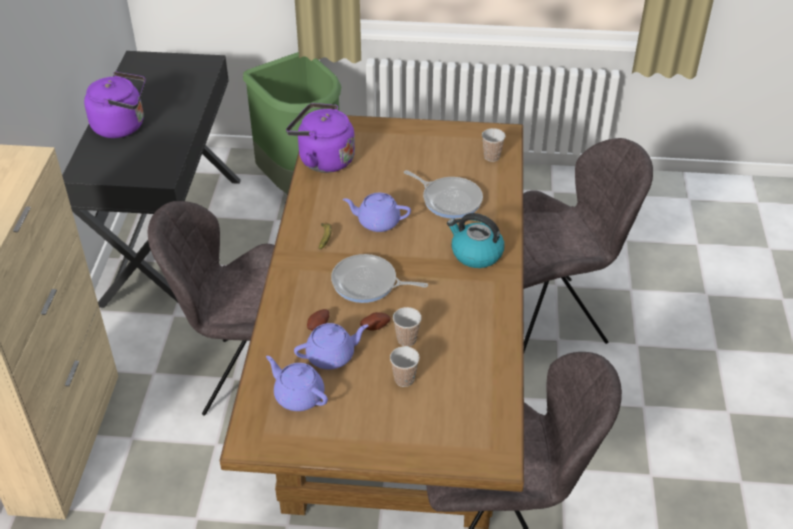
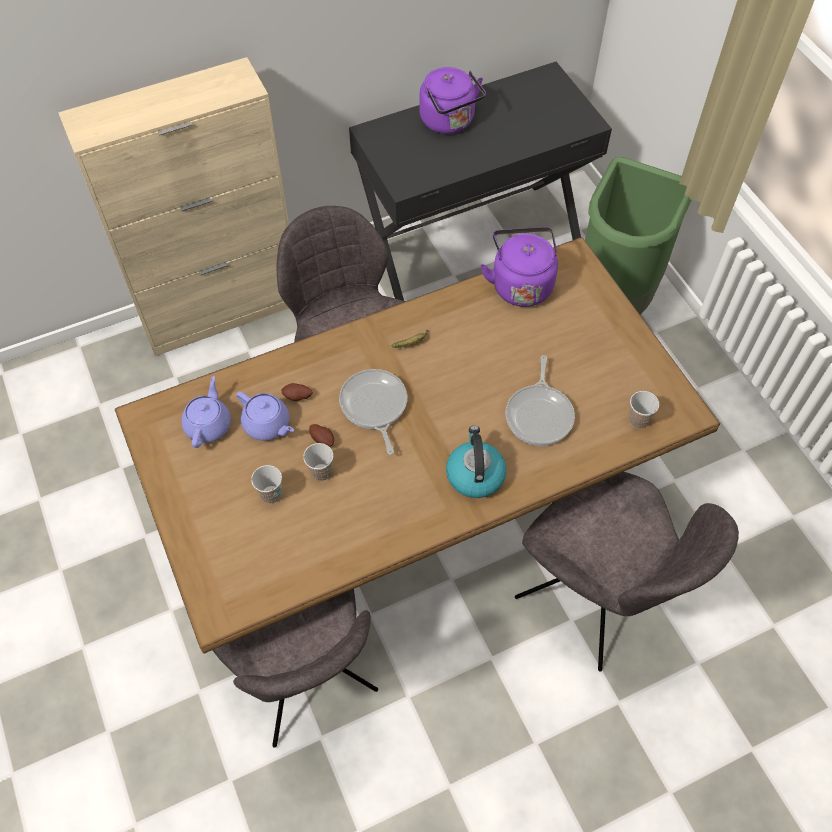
camera: 60 degrees right, 15 degrees up
(377, 222) = (463, 372): purple teapot -> none

